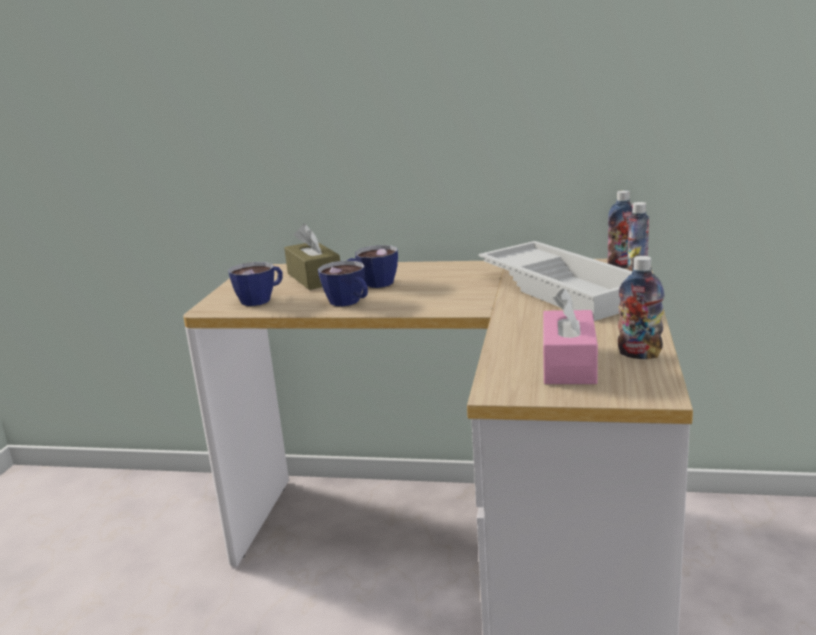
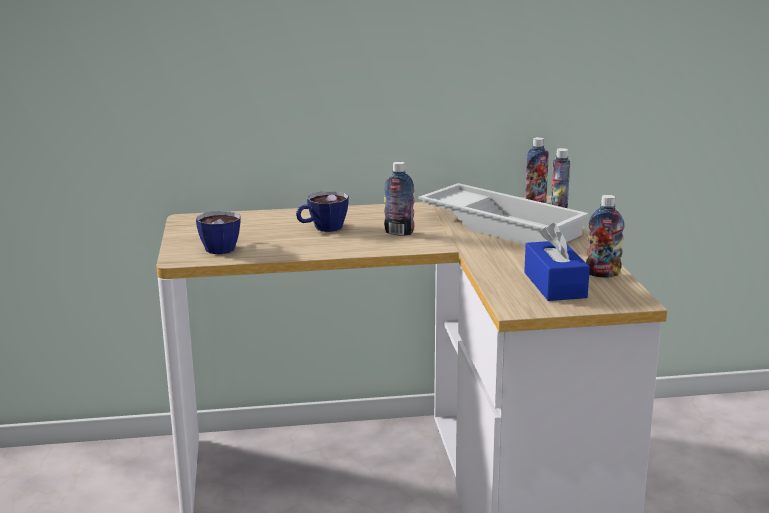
camera: 20 degrees left, 0 degrees up
(314, 278) = (257, 225): brown tissue box -> none
(349, 303) = (317, 246): cup -> none
(445, 292) = (399, 232): none -> bottle
(569, 364) = (555, 285): pink tissue box -> blue tissue box

